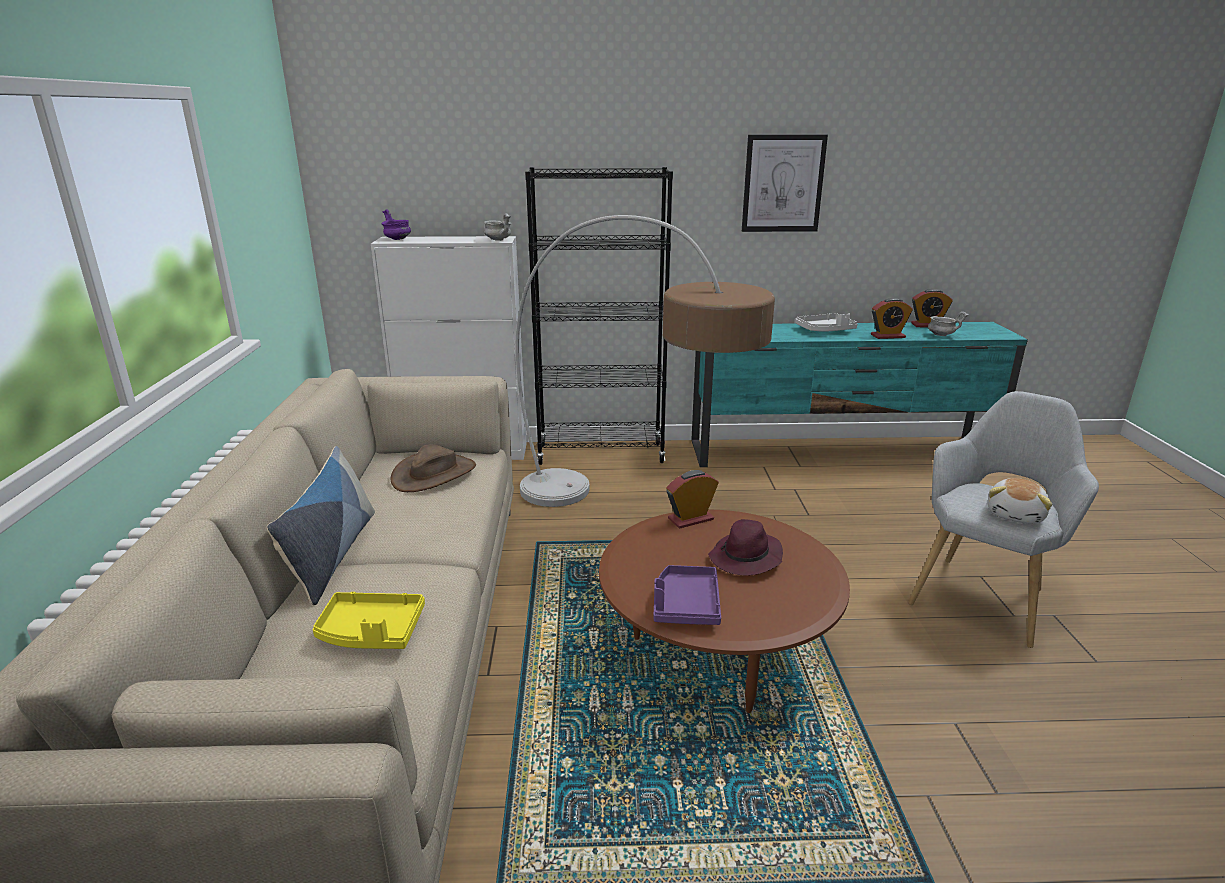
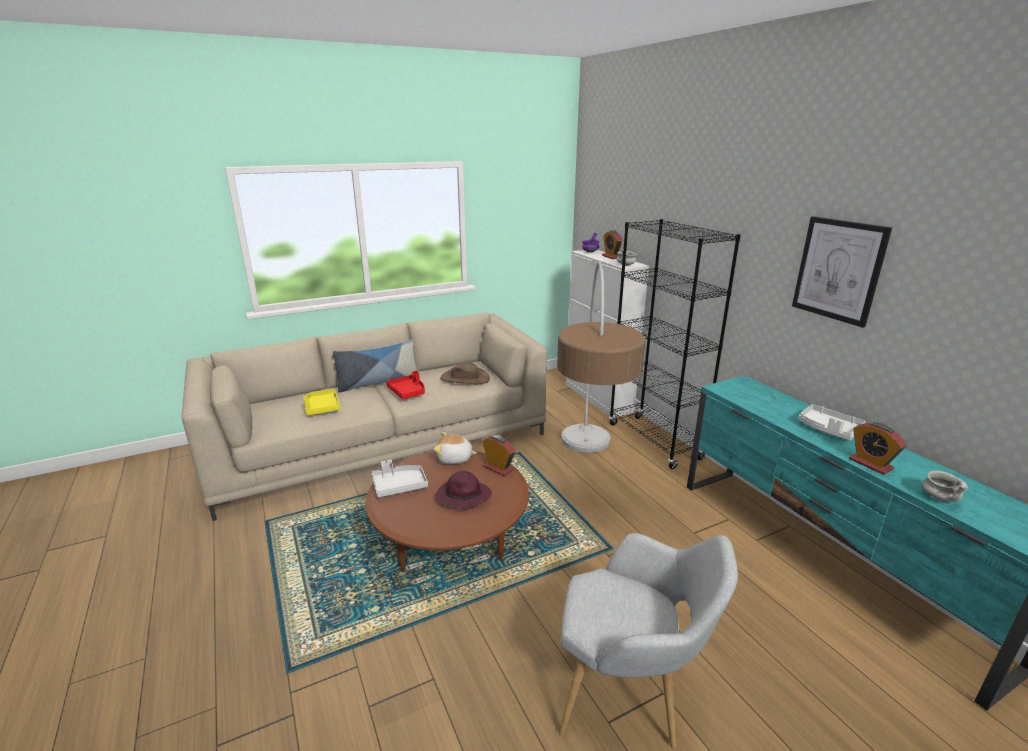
camera: 65 degrees right, 0 degrees up
(419, 529) = (408, 392): none -> red tray
(685, 605) = (399, 486): purple tray -> grey tray
(927, 325) = (970, 487): alarm clock -> alarm clock (611, 257)
(1016, 515) = (596, 616): plush toy -> plush toy (454, 459)

